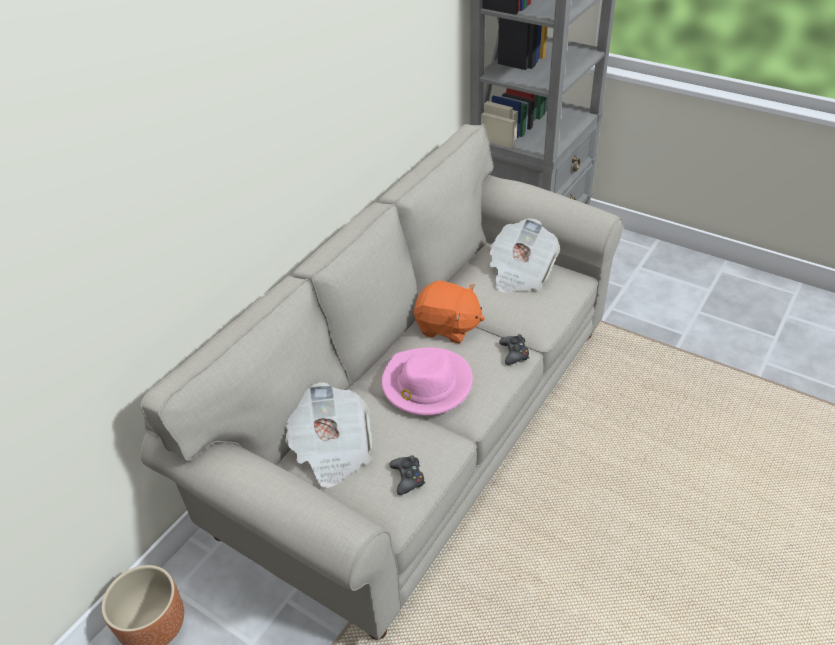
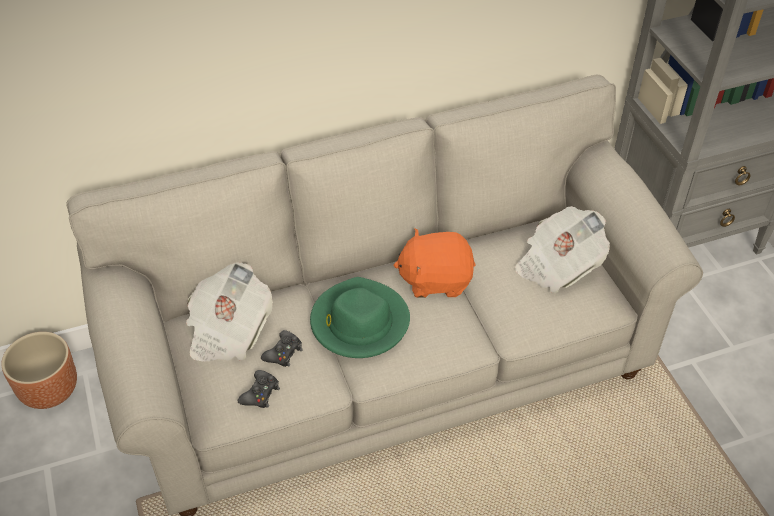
camera: 35 degrees right, 5 degrees up
(426, 385) = (359, 322): pink hat -> green hat
(448, 327) = (435, 280): orange plush toy -> orange plush toy turned 120 degrees clockwise
(514, 353) = (469, 342): black game controller -> black game controller (283, 353)

